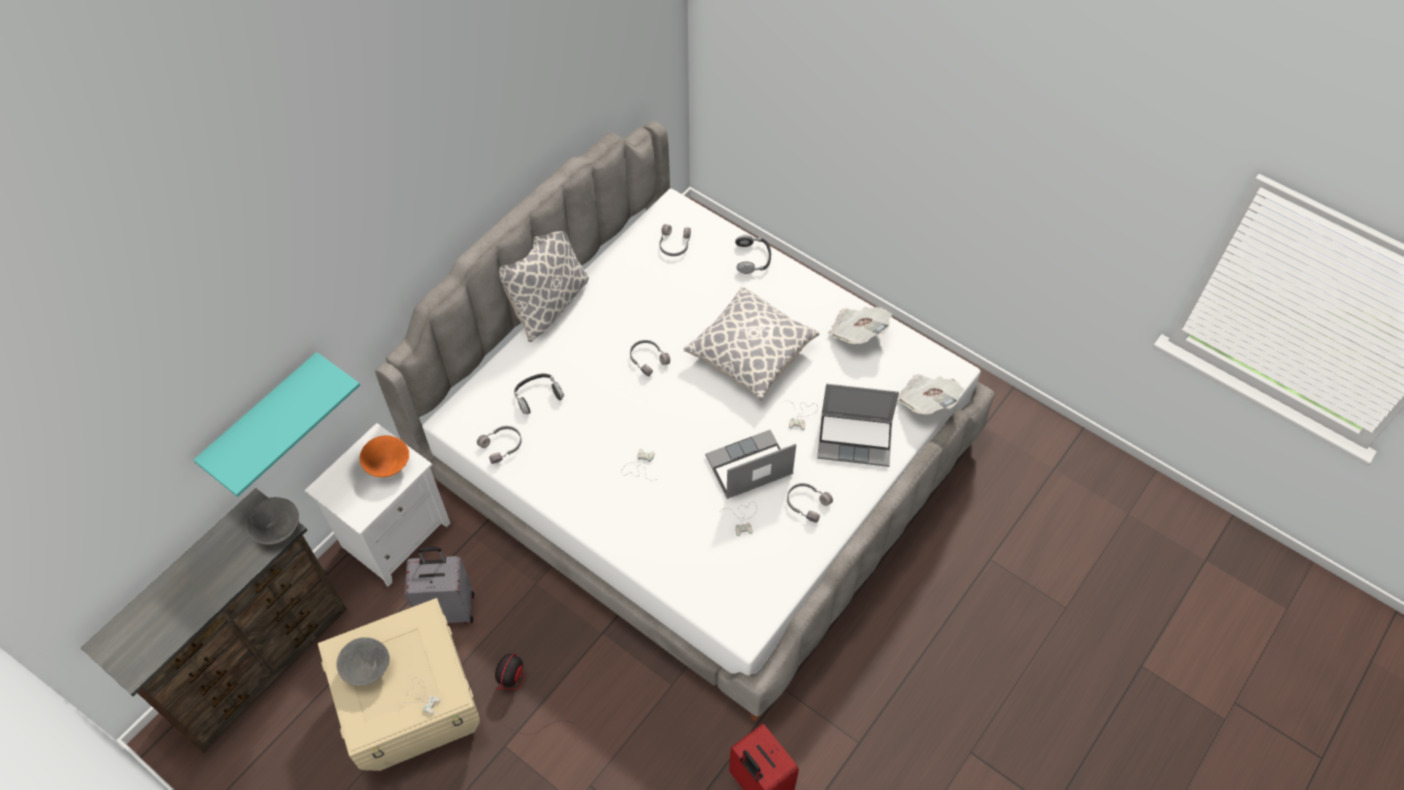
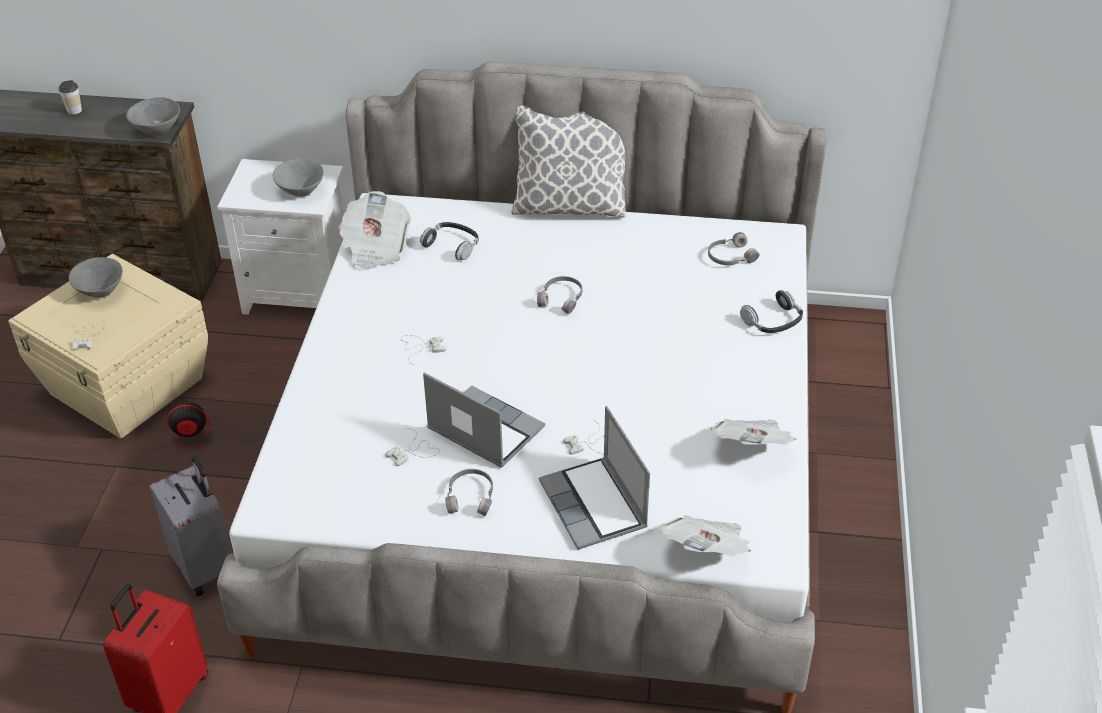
camera: 60 degrees right, 15 degrees down
(187, 585) = (74, 110): none -> cup
(264, 418) = (225, 38): turquoise shelf -> none
(388, 465) = (301, 191): orange bowl -> grey bowl
(448, 608) = (243, 361): grey suitcase -> grey suitcase (206, 566)
(502, 446) = (375, 248): grey headphones -> newspaper
(750, 354) = (638, 371): pillow -> none

